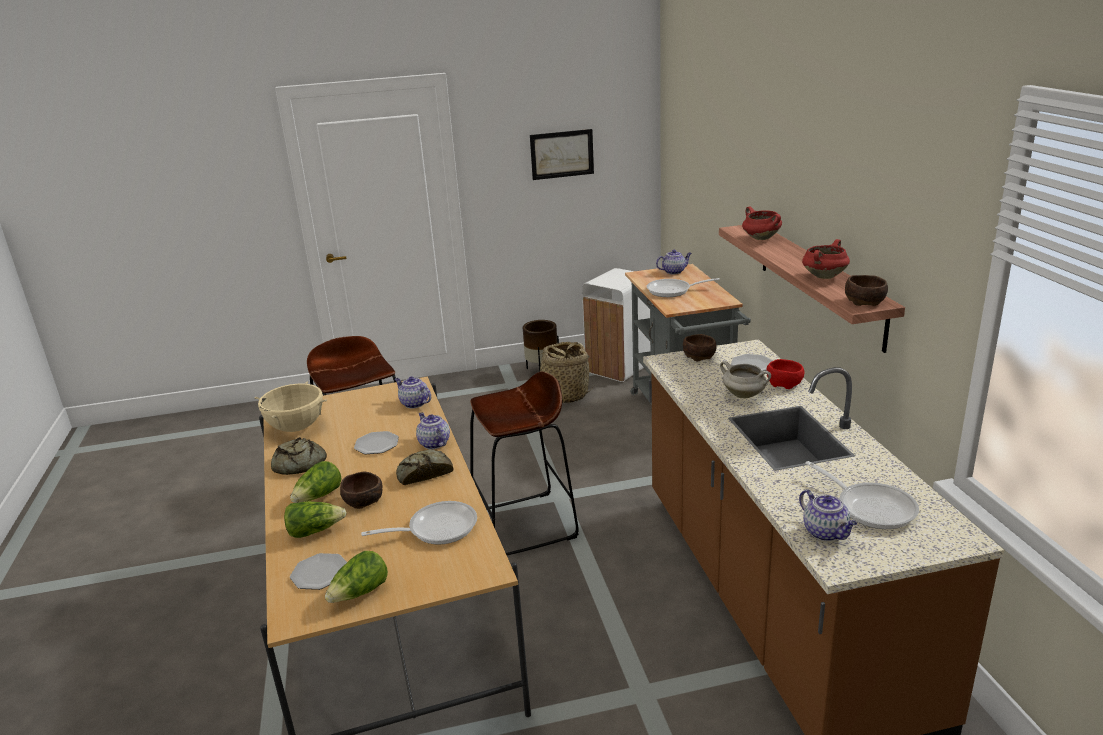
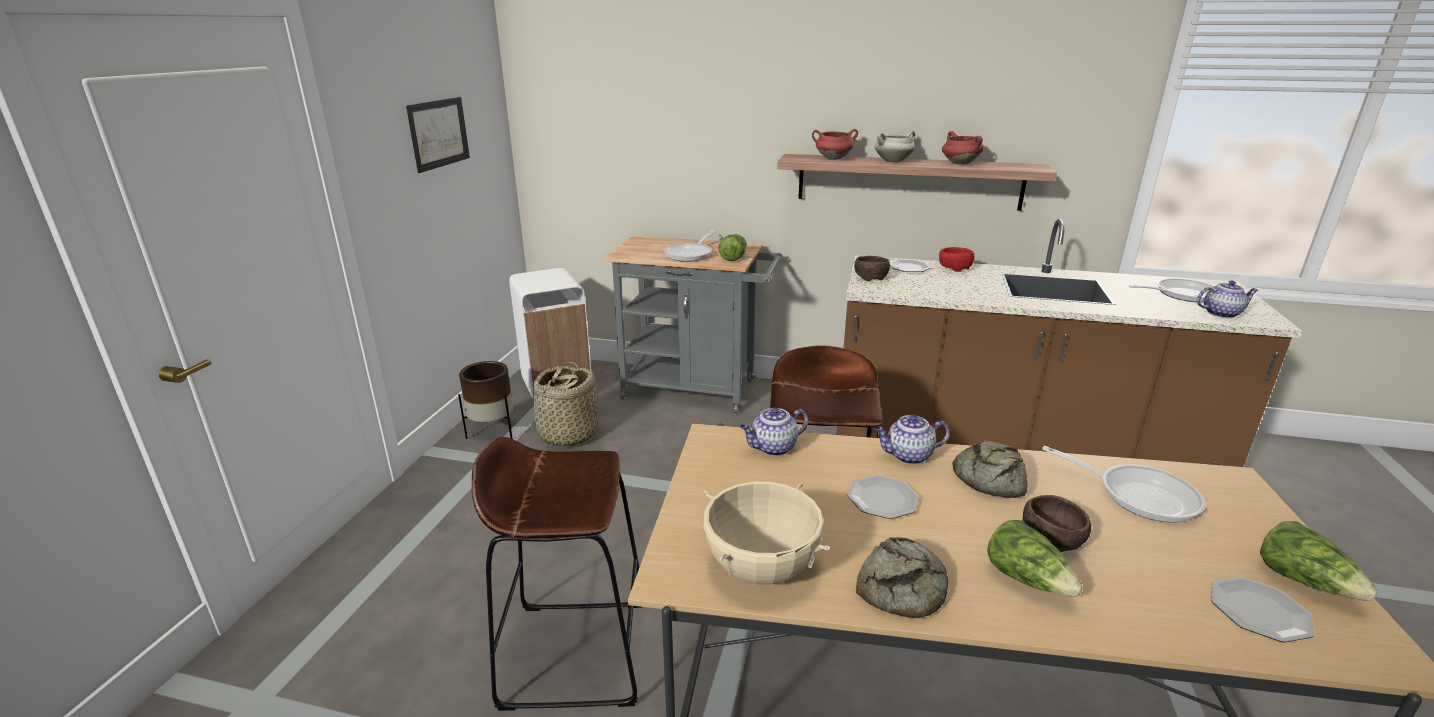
camera: 65 degrees left, 0 degrees up
(315, 531) = (1134, 599): lettuce -> lettuce (733, 257)
(436, 528) = (1138, 495): frying pan -> frying pan turned 120 degrees clockwise
(674, 271) = (641, 244): teapot -> none
(744, 395) = (968, 282): white cooking pot -> white cooking pot (893, 161)
(865, 301) = (1029, 166): brown bowl -> none

